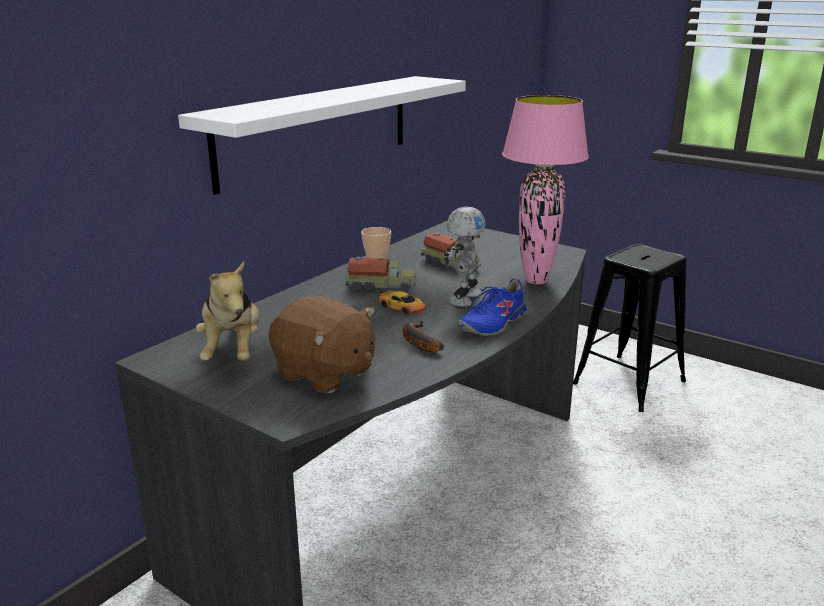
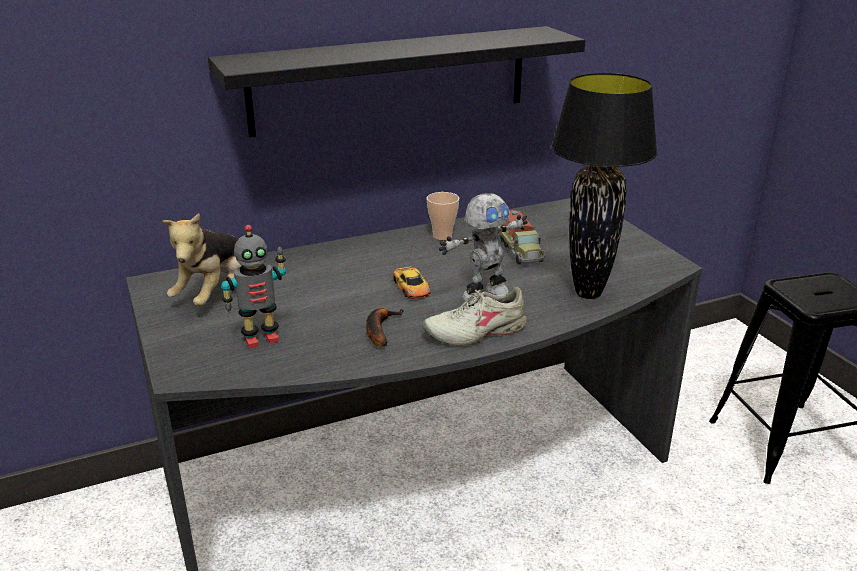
camera: 30 degrees right, 5 degrees up
(317, 129) = (391, 80): white shelf -> black shelf
(325, 373) = (261, 338): brown plush toy -> toy robot
(381, 286) = (420, 259): toy truck -> none
(492, 323) = (476, 332): blue shoe -> beige shoe
(535, 280) = (588, 293): pink table lamp -> black table lamp

